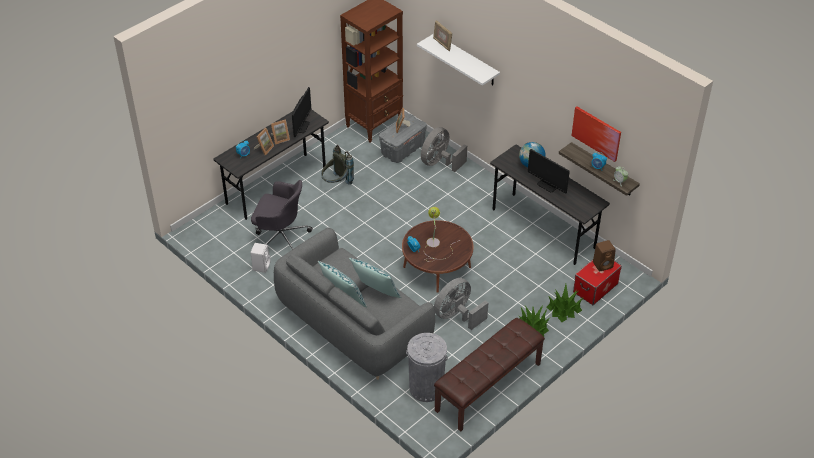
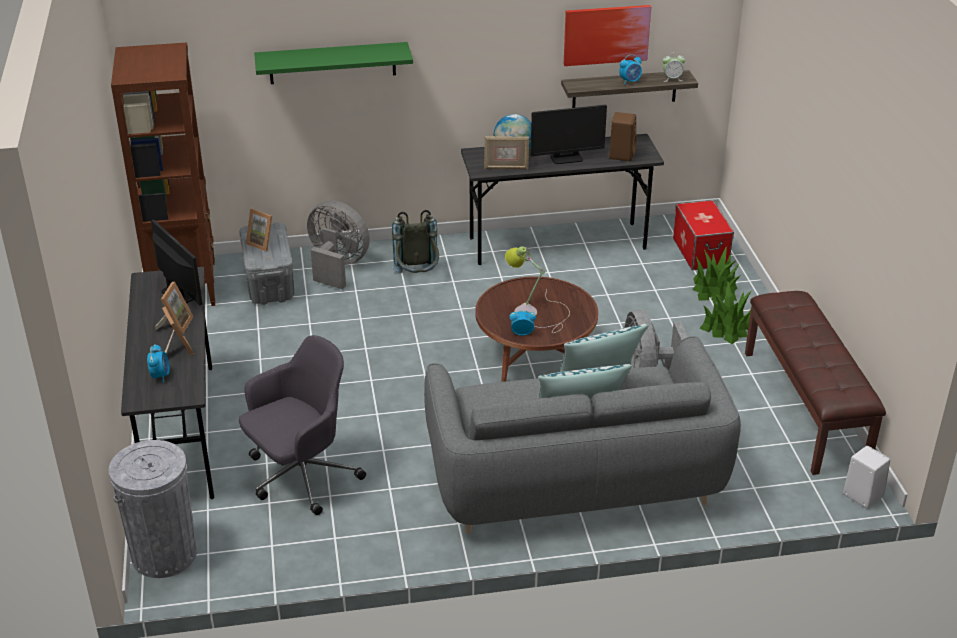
camera: 55 degrees left, 10 degrees down
(261, 266) = (339, 526): white speaker -> white speaker (861, 495)
(337, 183) = (257, 370): grey backpack -> grey backpack (417, 278)
(426, 388) = (762, 464): grey trash can -> grey trash can (164, 554)
(440, 163) = (337, 266): grey fan -> grey fan turned 135 degrees clockwise
(442, 44) = (288, 55): picture frame -> picture frame (506, 168)
(466, 60) = (332, 63): white shelf -> green shelf
(603, 264) = (699, 210): brown speaker -> brown speaker (621, 154)

